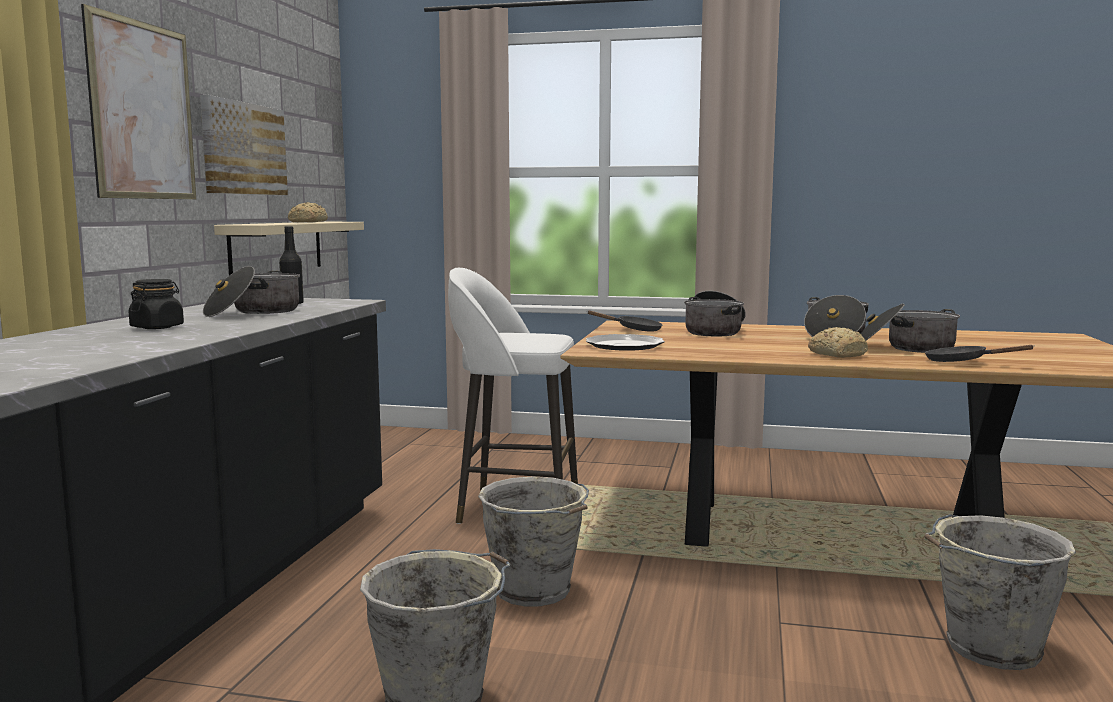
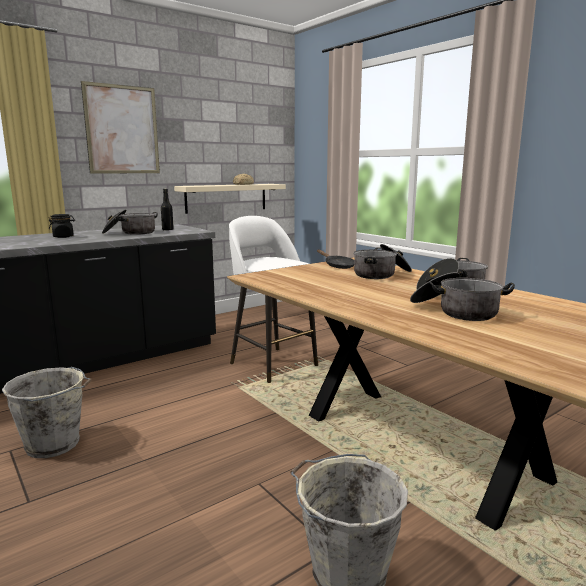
camera: 40 degrees right, 5 degrees up
(243, 149) = (200, 145): picture -> none
(535, 591) = (188, 411): grey bucket -> none
(624, 345) = (283, 275): plate -> none
(837, 354) = (378, 306): bread -> none
(962, 362) = (445, 332): black frying pan -> none

